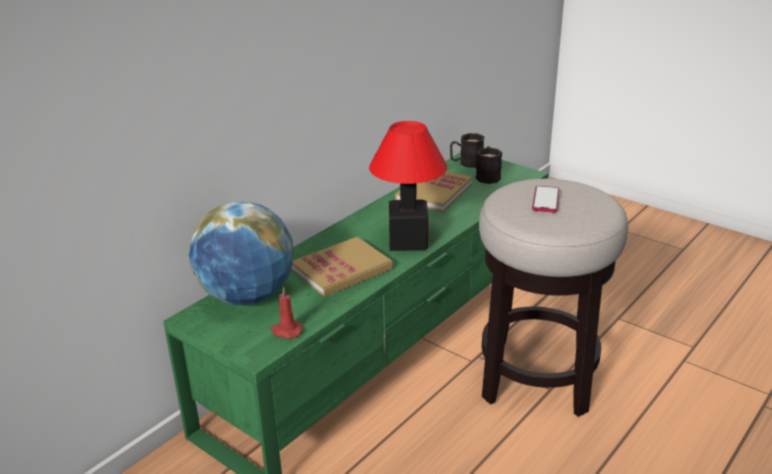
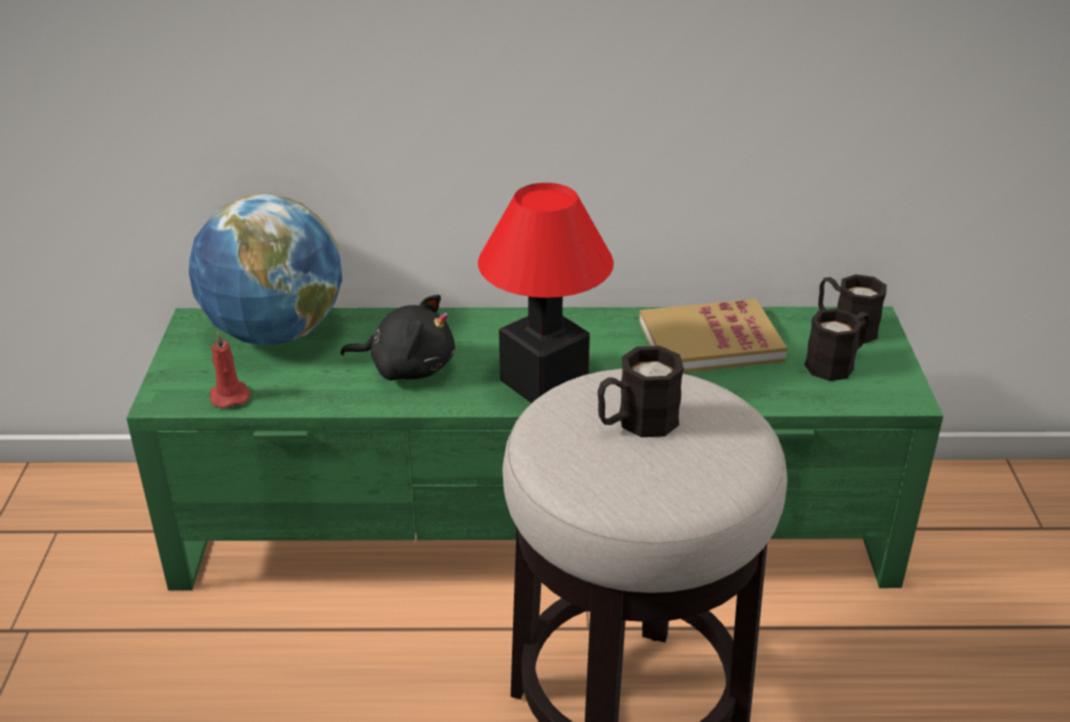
camera: 50 degrees right, 5 degrees up
(342, 270) = (407, 367): book -> black plush toy
(546, 200) = (636, 422): phone -> black mug

